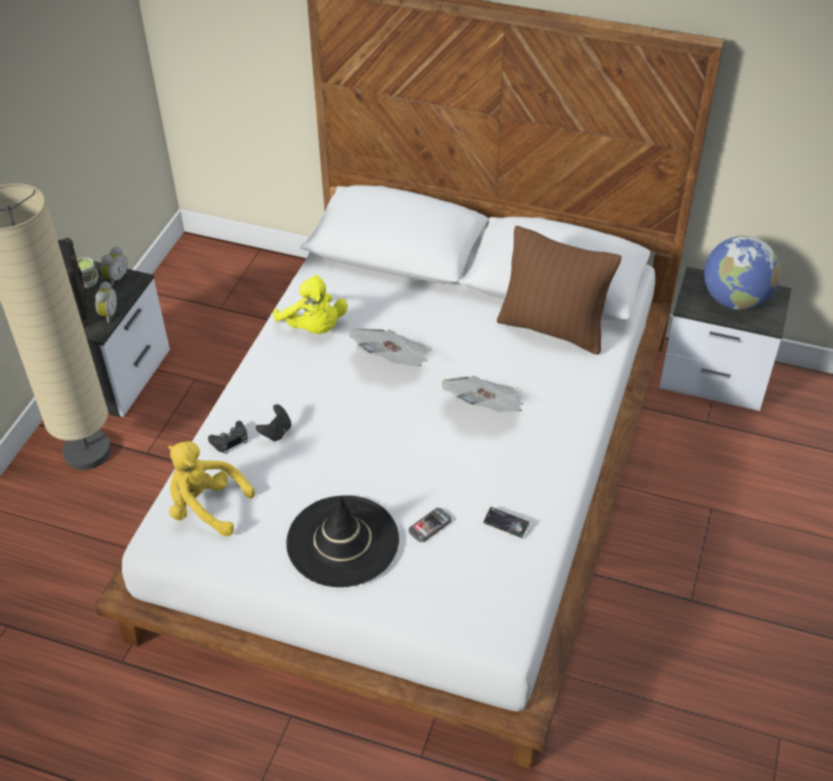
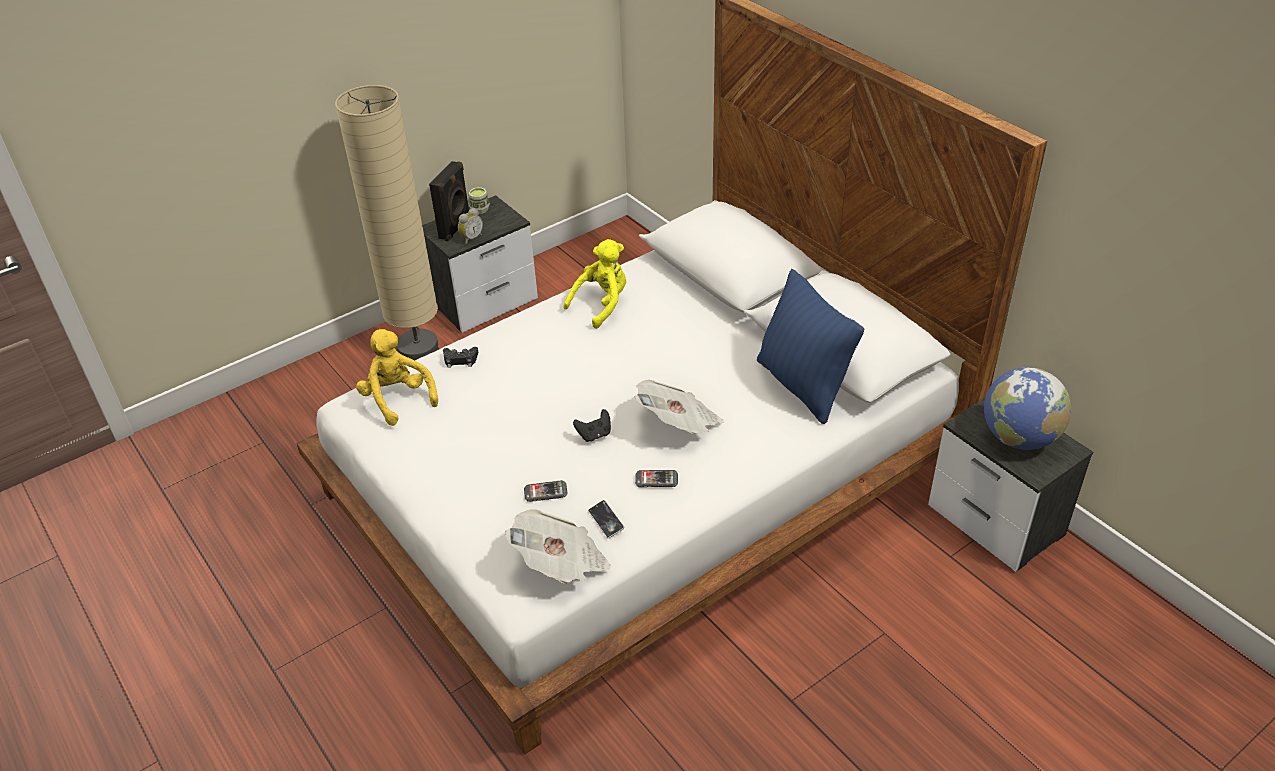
camera: 35 degrees right, 5 degrees down
(116, 278) = (501, 215): alarm clock -> none
(276, 432) = (497, 368): black game controller -> black game controller (594, 435)
(314, 328) = (602, 304): yellow plush toy -> yellow plush toy turned 135 degrees counterclockwise
(342, 541) = (468, 470): black hat -> none
(394, 361) = (640, 355): newspaper -> newspaper (561, 564)
(513, 467) = (656, 480): none -> phone
(552, 329) = (802, 386): brown pillow -> blue pillow

